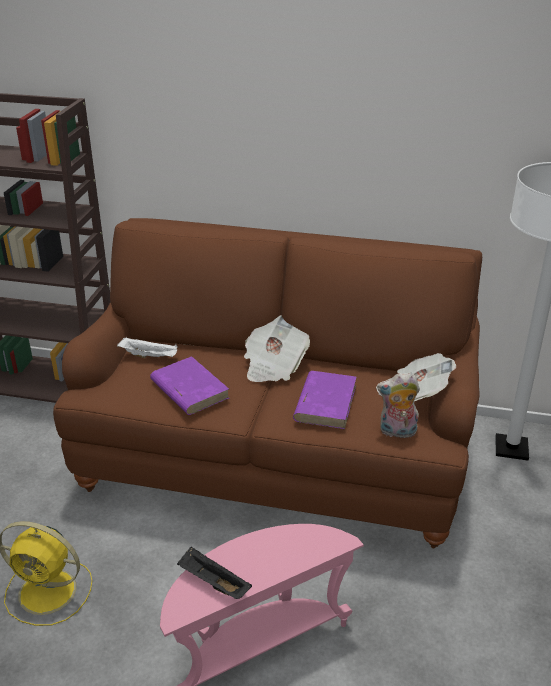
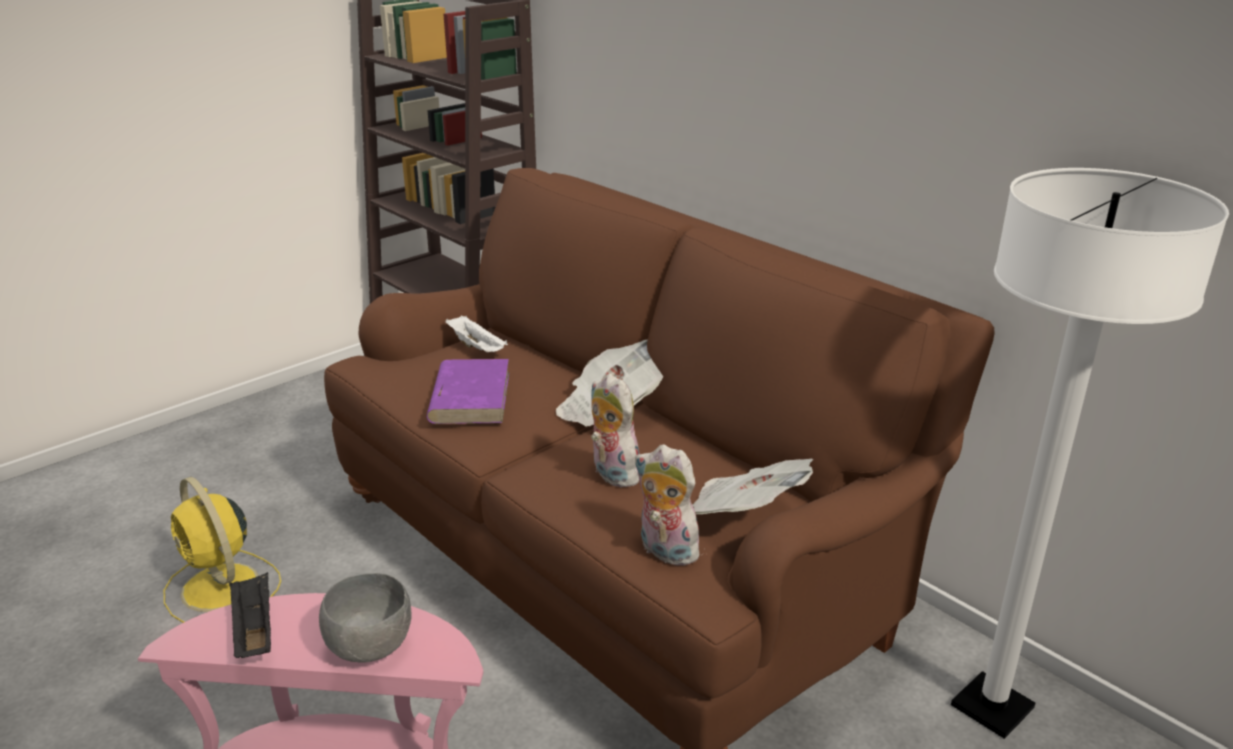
camera: 35 degrees right, 5 degrees down
(287, 556) = (371, 645): none -> grey bowl
(325, 402) = (611, 473): purple book -> plush toy

